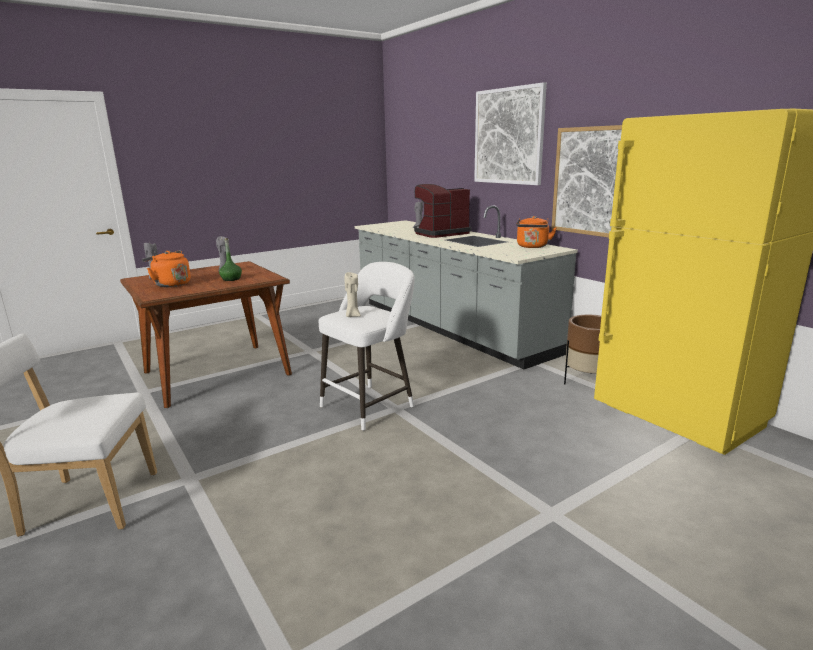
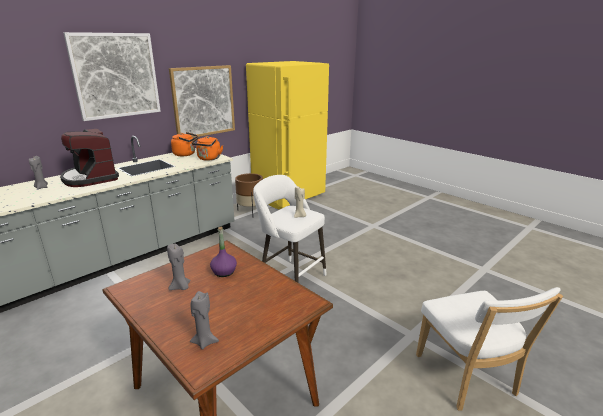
camera: 100 degrees left, 5 degrees up
(170, 284) = (247, 311): orange kettle -> orange kettle (208, 159)
(231, 279) = (224, 272): green bottle -> purple bottle

